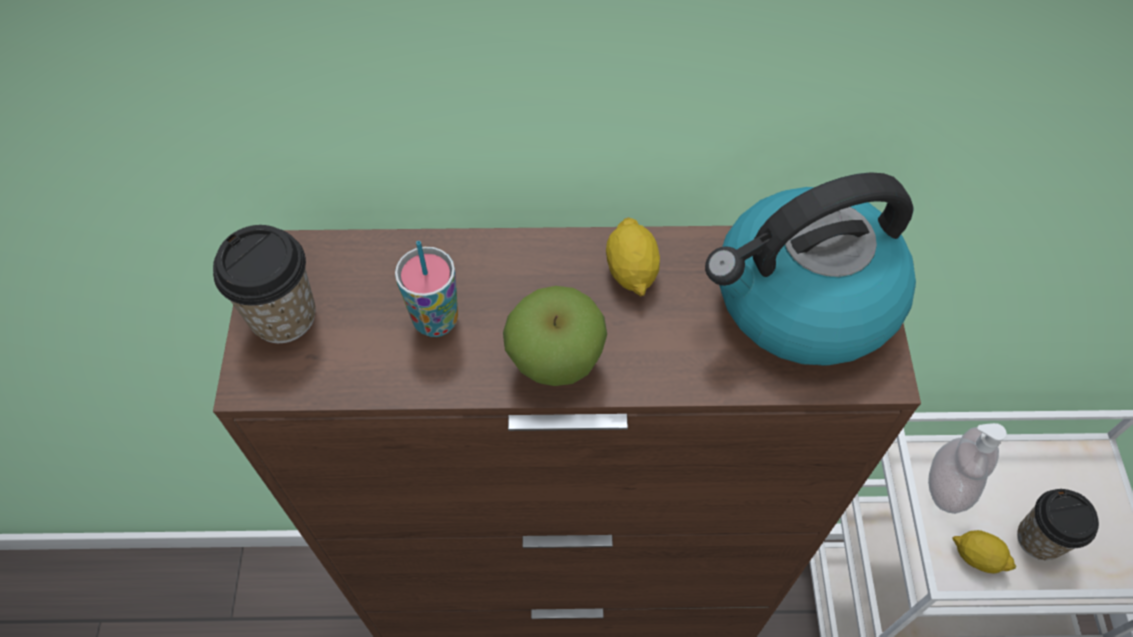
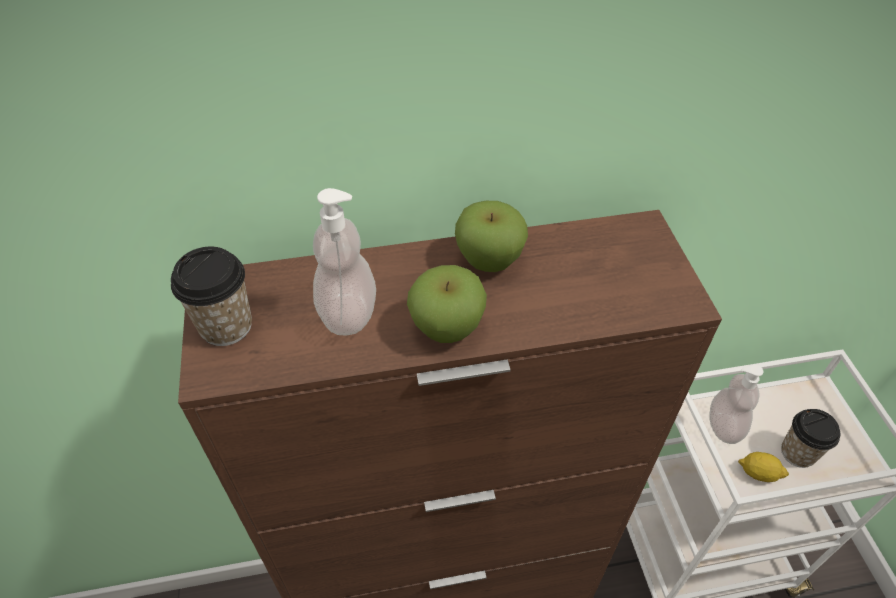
camera: 10 degrees left, 10 degrees down
(436, 321) = (348, 313): cup -> soap dispenser
(631, 271) = (489, 261): lemon -> apple
(801, 300) = (617, 264): kettle -> none

